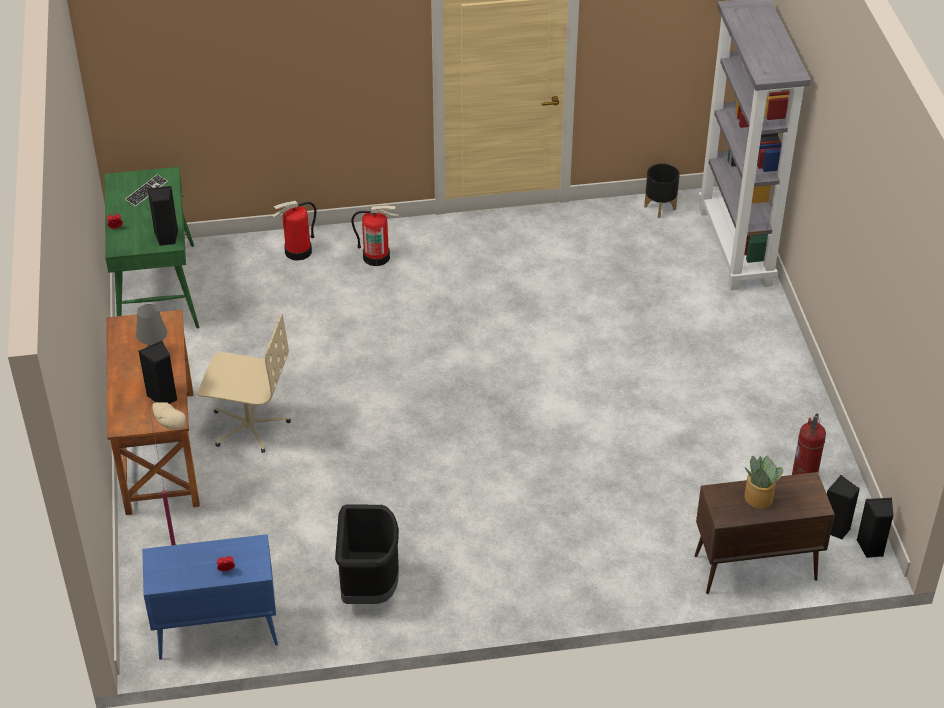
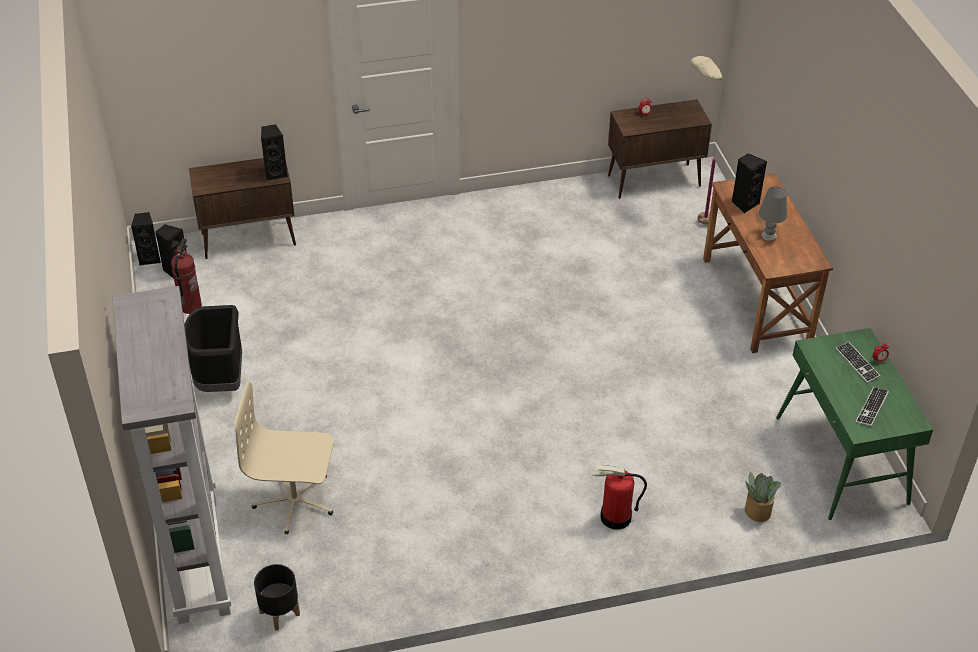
camera: 175 degrees right, 0 degrees up
(137, 227) = (857, 363): none -> keyboard
(166, 238) = (820, 352): black speaker -> black speaker (275, 173)
(216, 632) = (655, 181): blue cabinet -> brown cabinet
(249, 425) = (687, 326): beige office chair -> beige office chair (295, 501)
(298, 252) = (706, 518): fire extinguisher -> none
(369, 587) = (550, 213): black trash can -> black trash can (220, 381)
(758, 498) = (245, 175): potted plant -> potted plant (757, 511)

